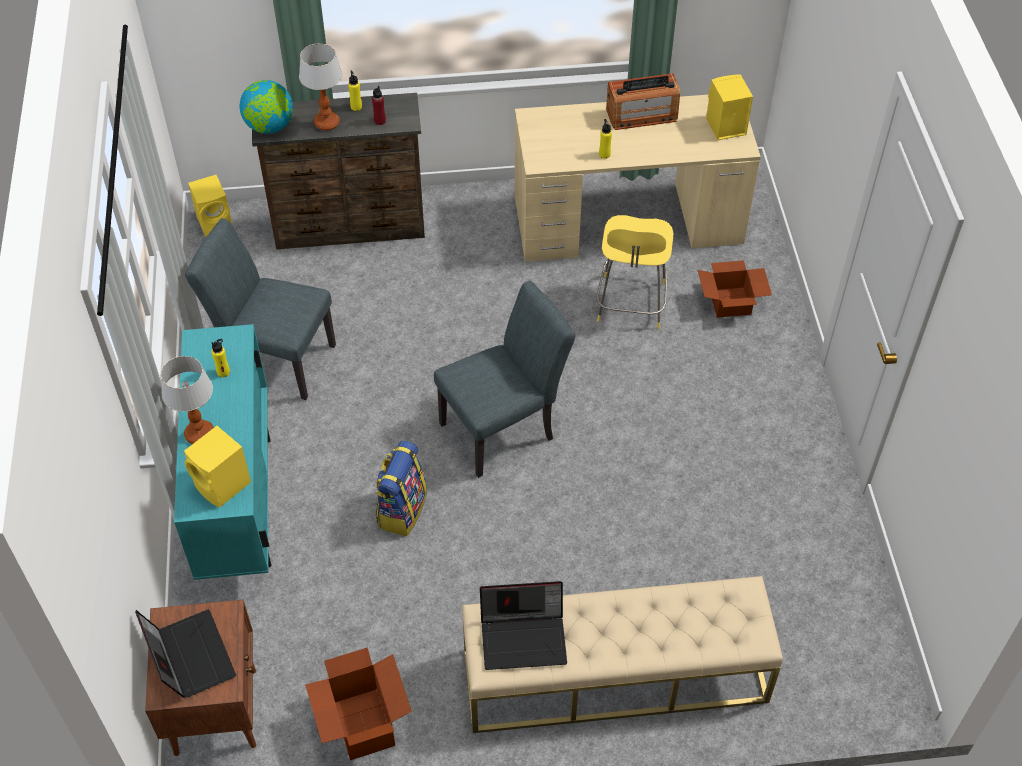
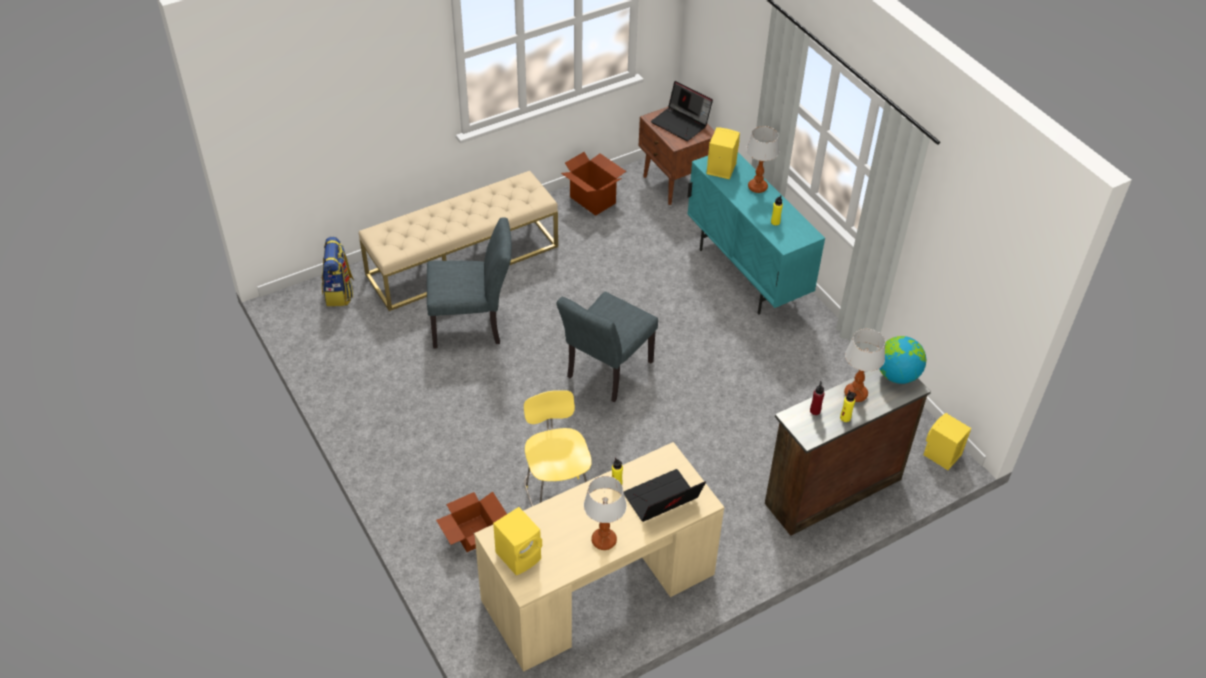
camera: 155 degrees right, 5 degrees down
(274, 359) = (801, 366): grey chair -> grey chair (473, 325)
(401, 509) = (642, 302): backpack -> backpack (339, 292)
(524, 637) = (512, 195): laptop -> laptop (662, 501)
(641, 115) = (603, 541): radio -> table lamp

